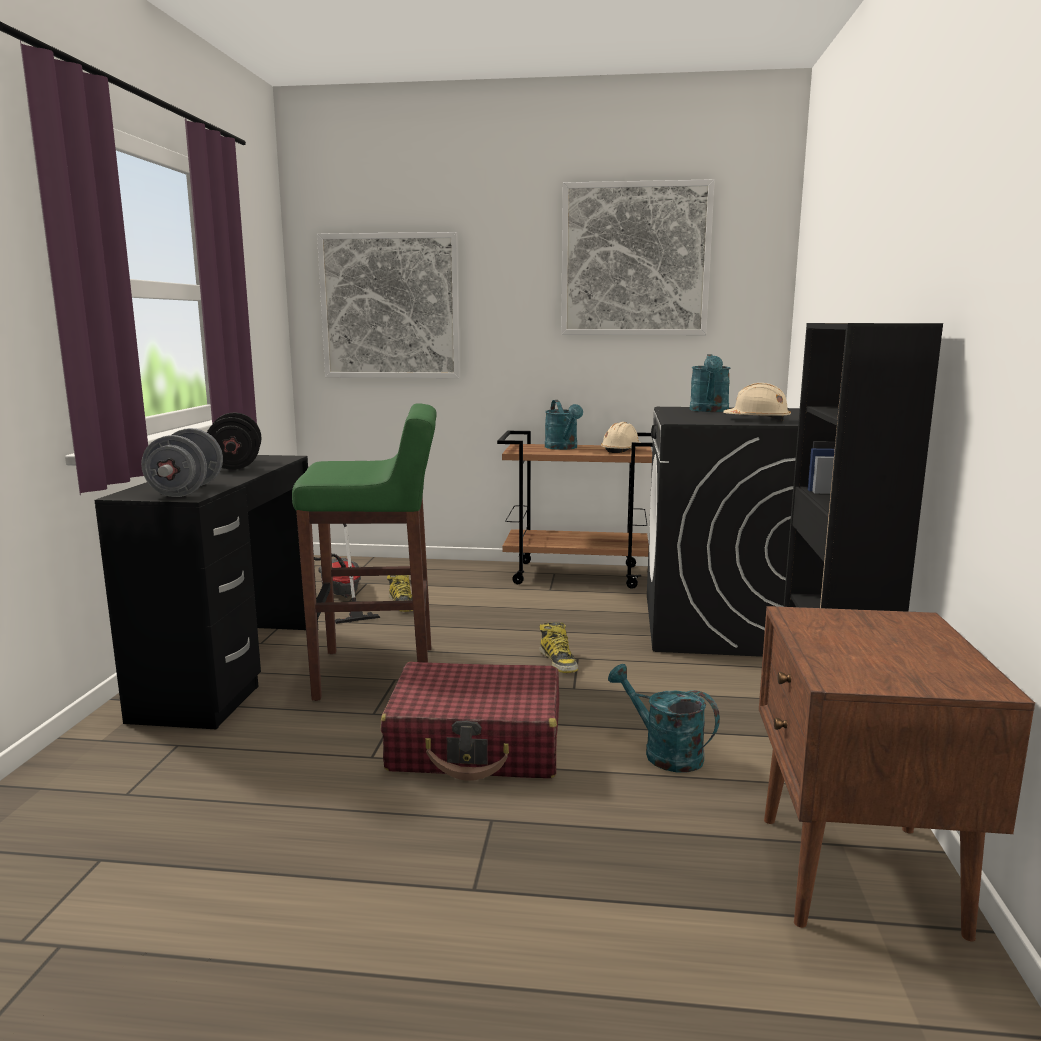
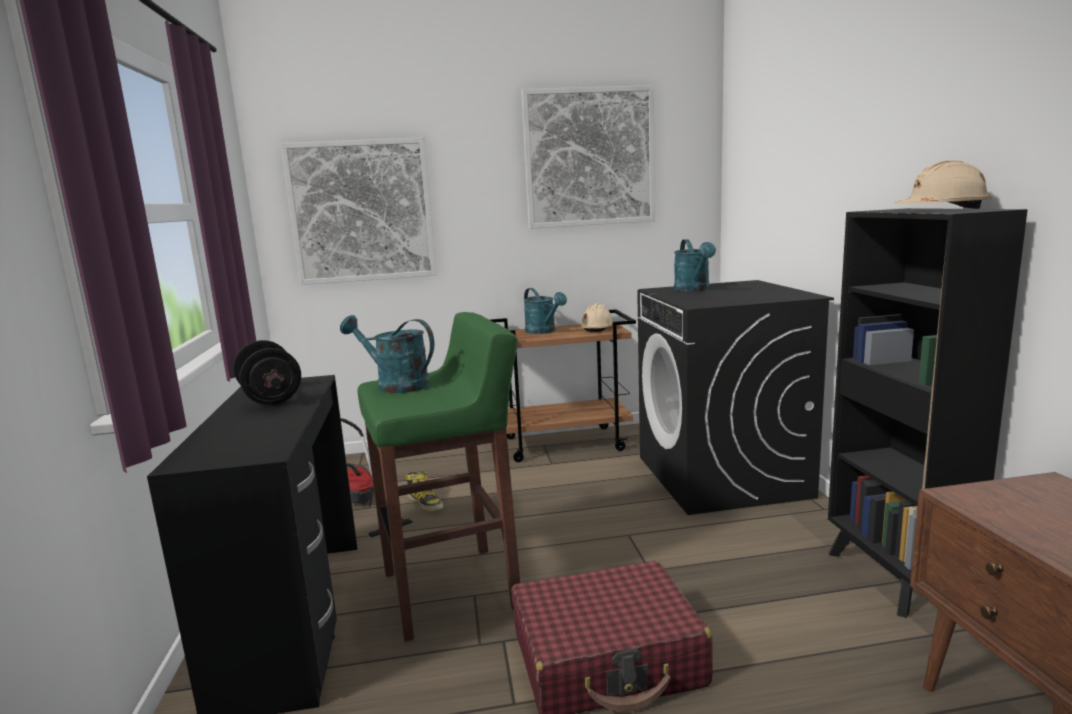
camera: 15 degrees left, 0 degrees up
(186, 491) = (253, 445): grey dumbbell -> none
(558, 661) = (614, 542): boot -> none
(663, 753) = (781, 629): turquoise watering can -> turquoise watering can (395, 385)
(757, 419) = (755, 296): beige hard hat -> beige hard hat (943, 210)

